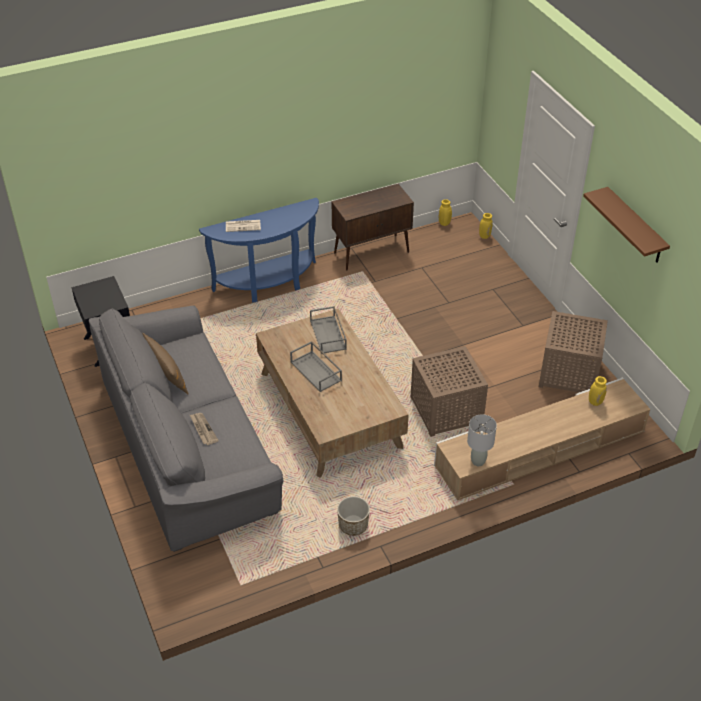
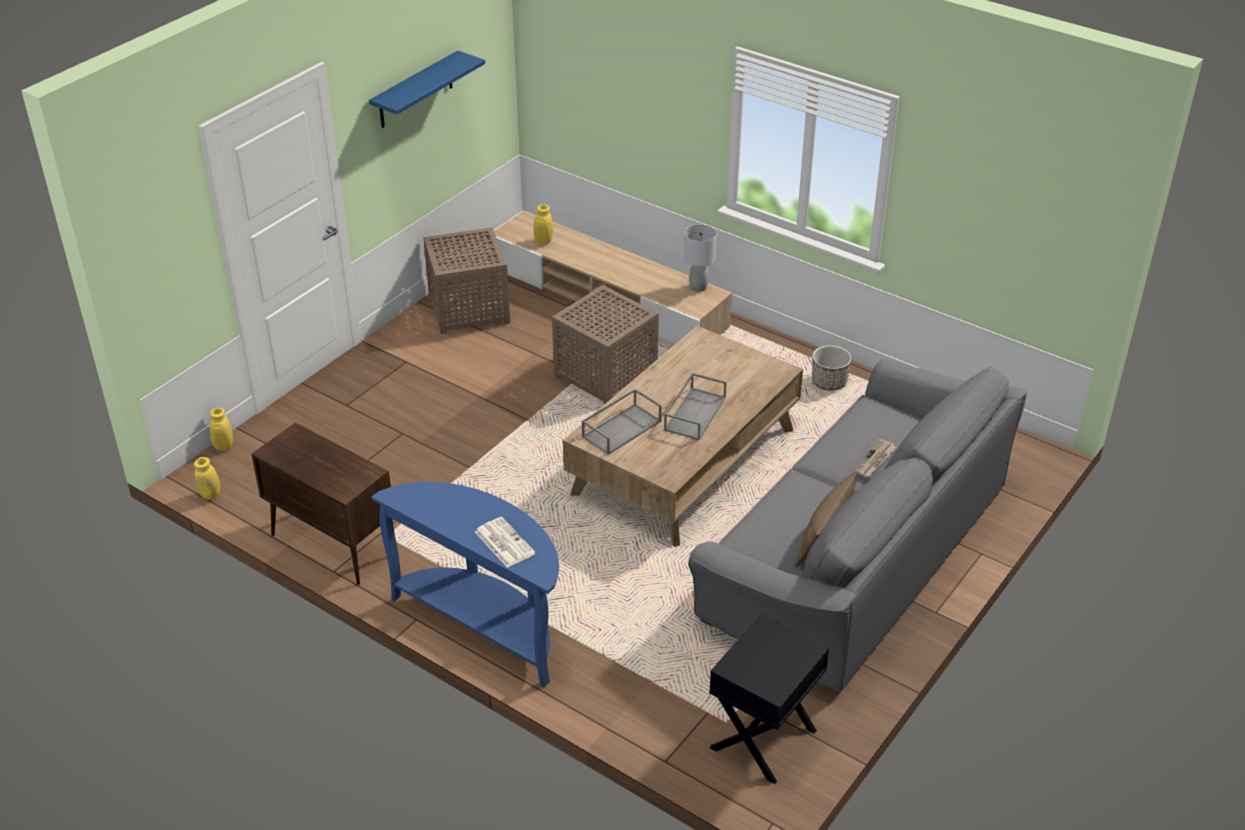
camera: 120 degrees left, 5 degrees down
(635, 226) = (415, 90): brown shelf -> blue shelf

